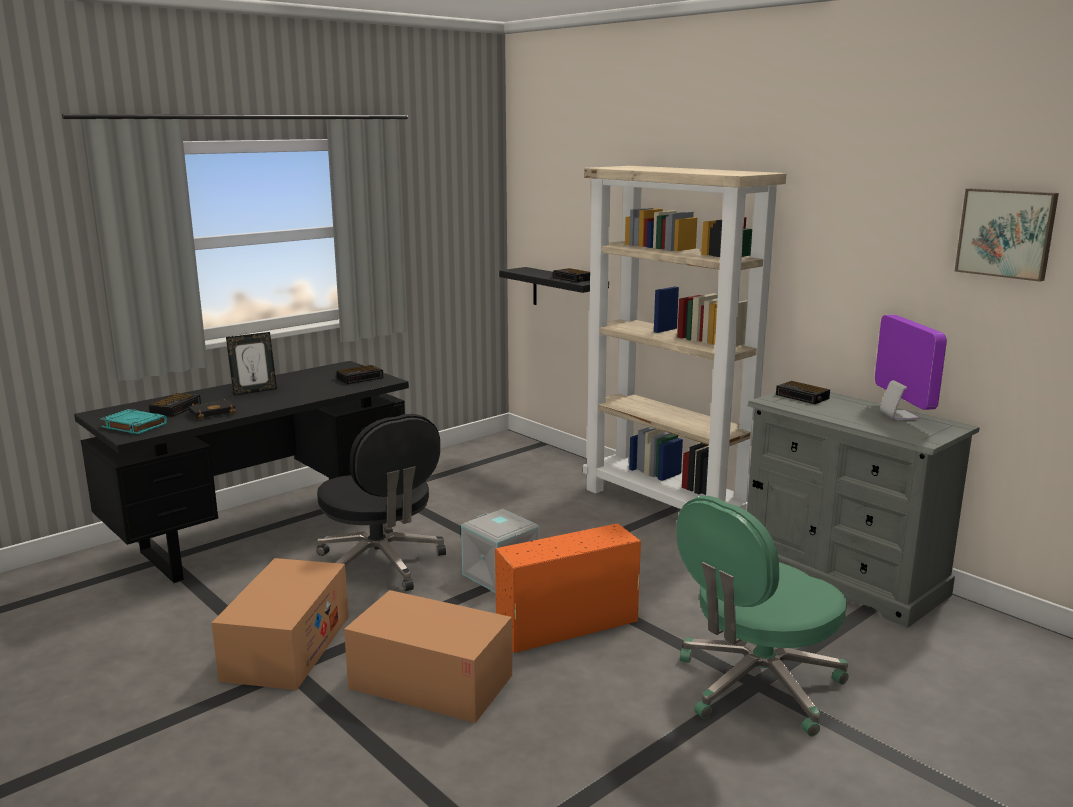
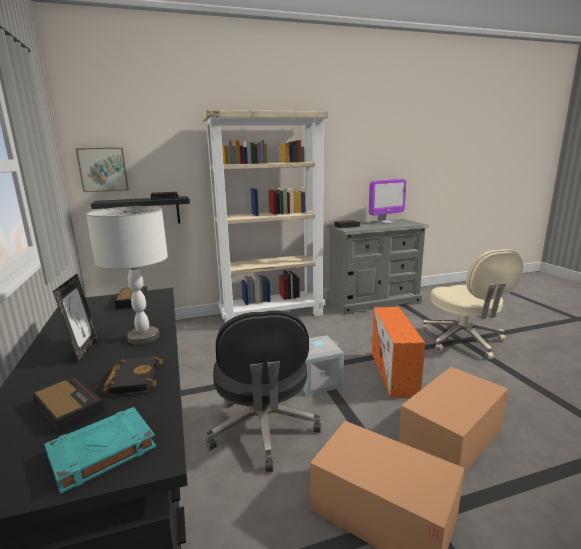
camera: 65 degrees left, 0 degrees up
(281, 399) = (143, 338): none -> grey table lamp
(381, 565) = (263, 430): black office chair -> black office chair turned 90 degrees clockwise
(756, 686) = (463, 341): green office chair -> beige office chair
(898, 416) = (385, 222): monitor -> monitor turned 135 degrees clockwise
(1006, 233) = (407, 137): picture -> picture (103, 169)

